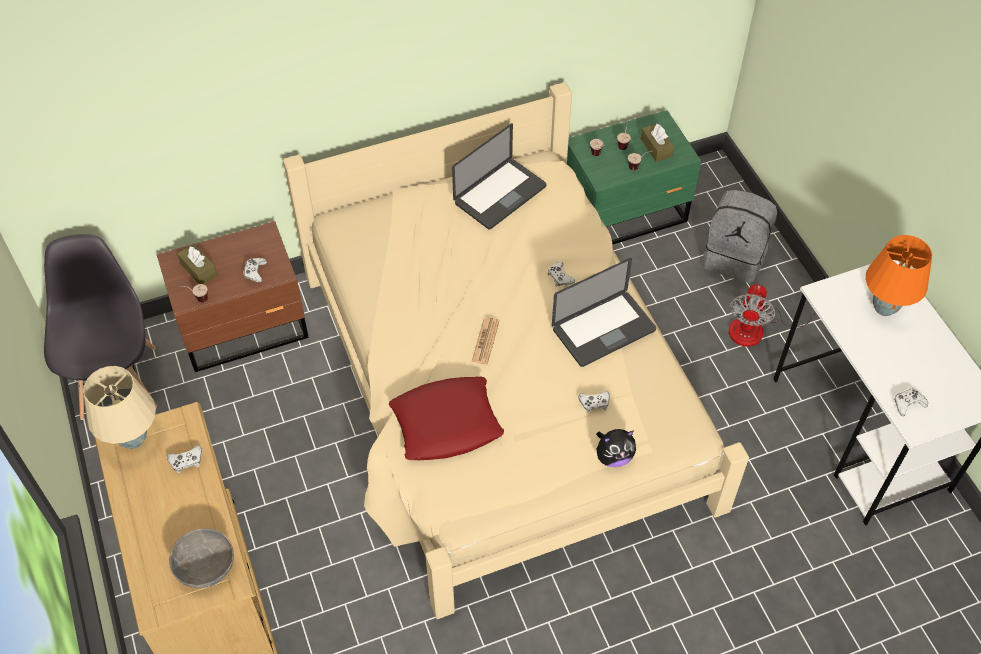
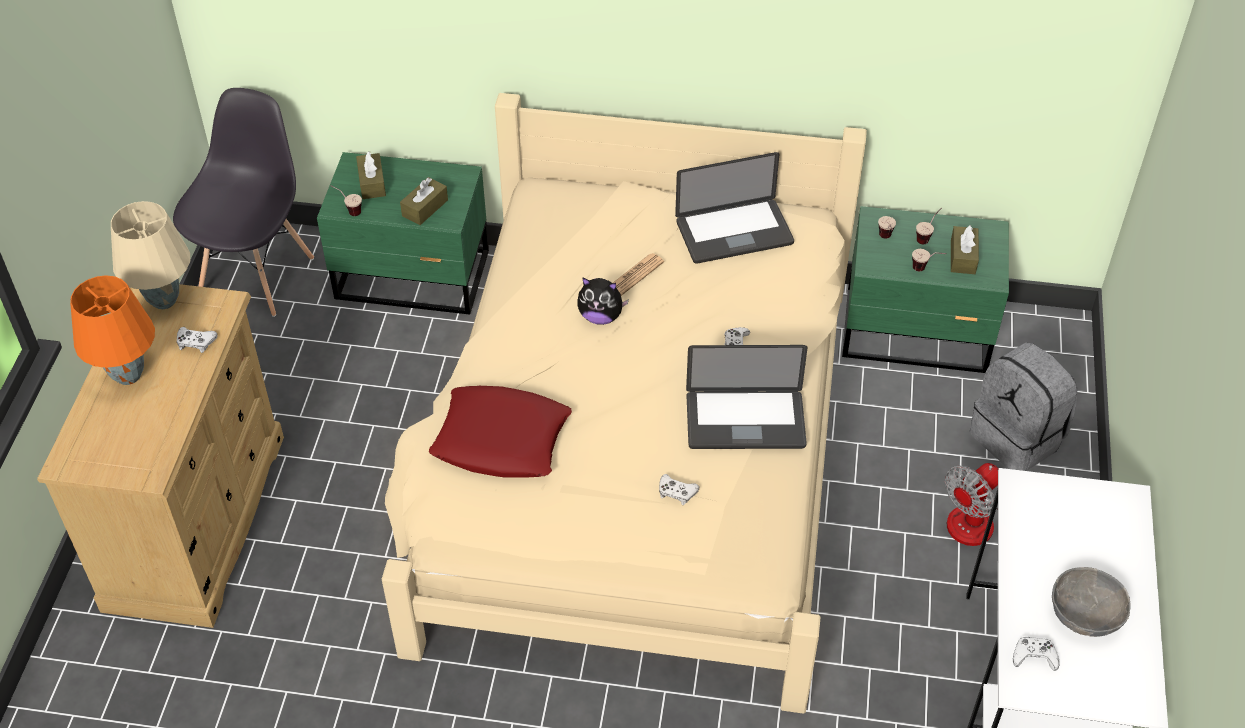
camera: 30 degrees right, 5 degrees down
(206, 567) = (139, 448): grey bowl -> grey bowl (1085, 615)
(245, 327) = (414, 277): brown nightstand -> green nightstand
(255, 272) = (425, 208): white game controller -> brown tissue box
(485, 341) = (604, 375): newspaper -> newspaper (635, 275)
(613, 457) = (656, 558): plush toy -> plush toy (601, 316)
(884, 309) = (1087, 538): orange table lamp -> orange table lamp (127, 376)

